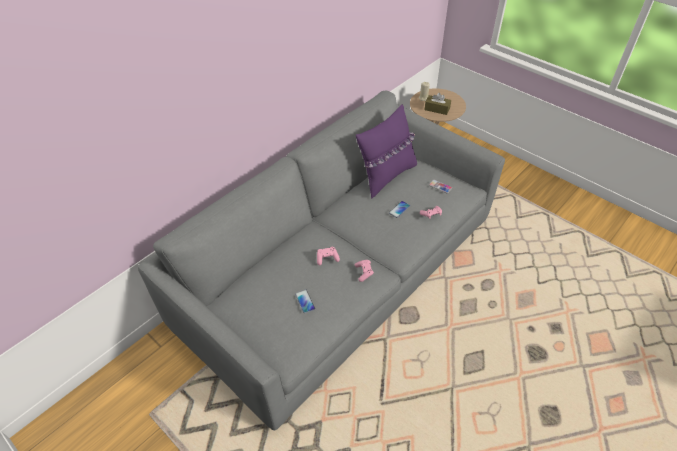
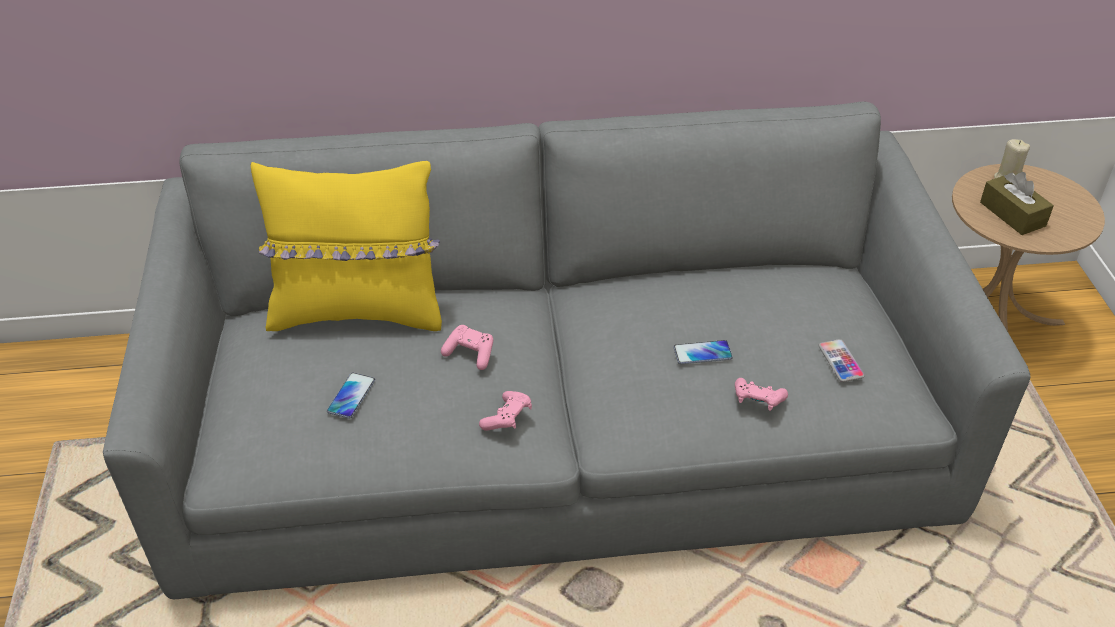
camera: 40 degrees right, 5 degrees down
(268, 270) = (358, 312): none -> yellow pillow
(386, 176) = (753, 282): purple pillow -> none

